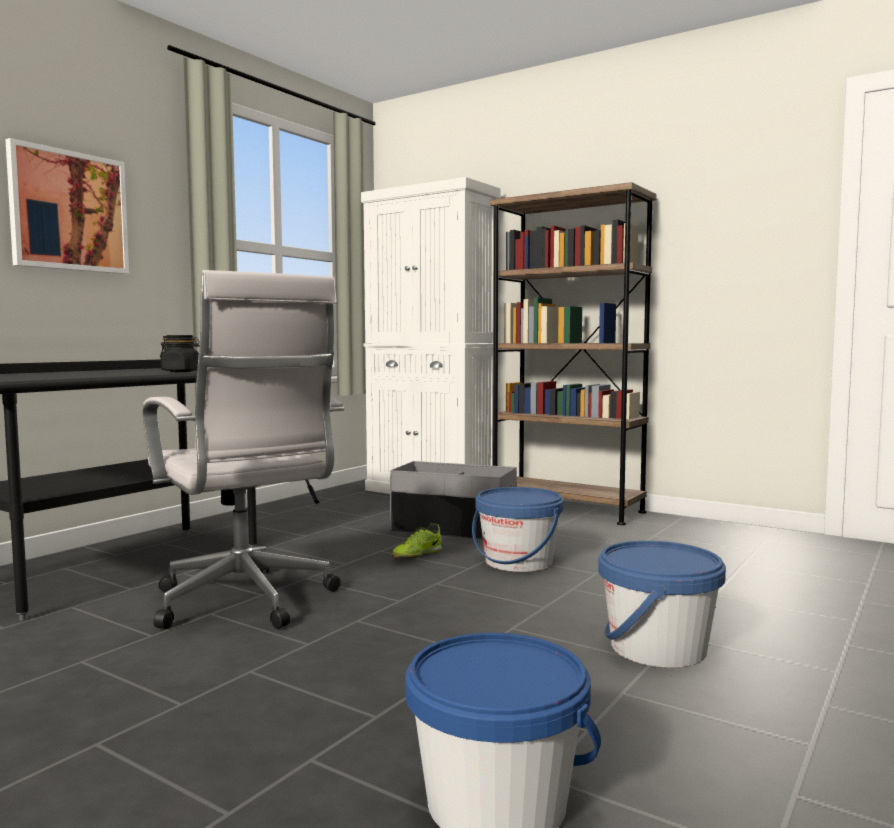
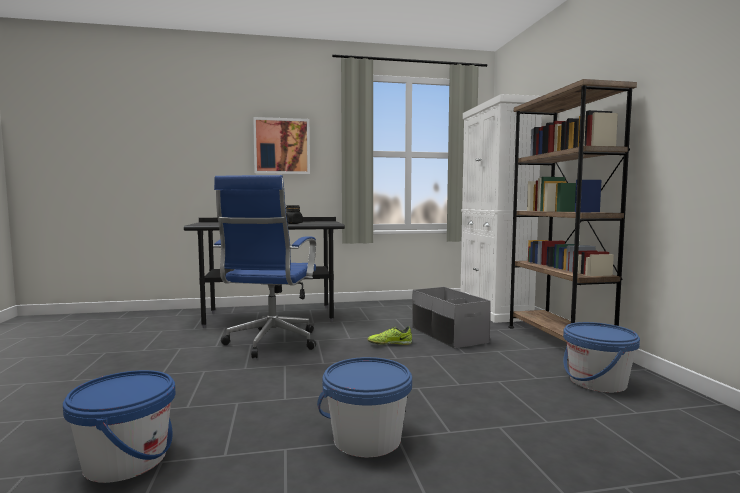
camera: 45 degrees right, 0 degrees up
(246, 603) = (270, 344): white office chair -> blue office chair
(518, 562) = (431, 363): blue bucket -> blue bucket (597, 382)

